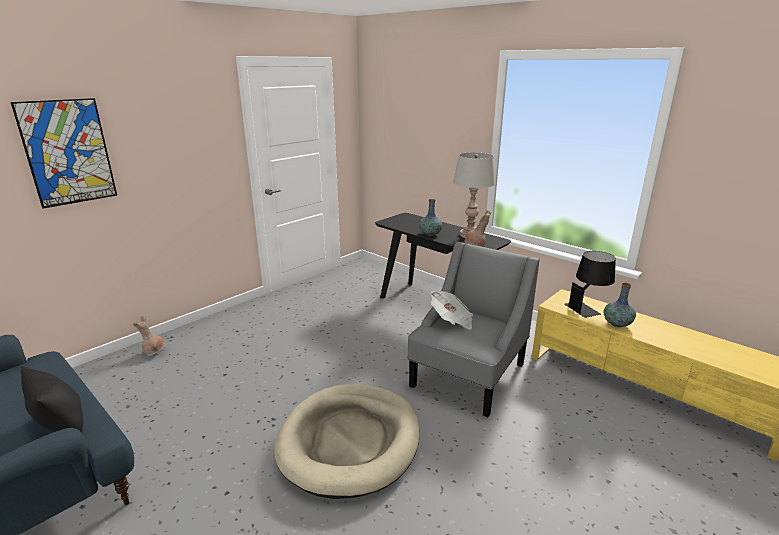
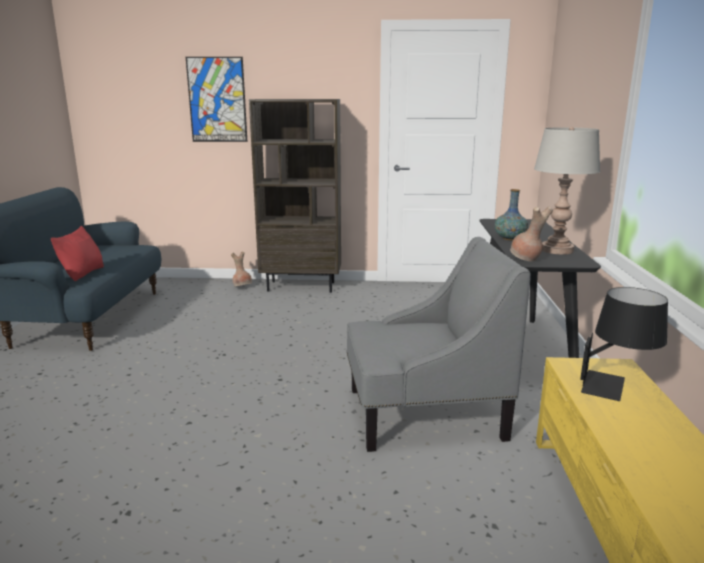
camera: 50 degrees right, 5 degrees down
(61, 424) = (82, 274): black pillow -> red pillow
(212, 326) = (302, 286): none -> brown bookcase
(350, 441) = (235, 394): beige dog bed -> none
(452, 320) = (406, 325): newspaper -> none
(617, 324) = (614, 419): vase -> none

